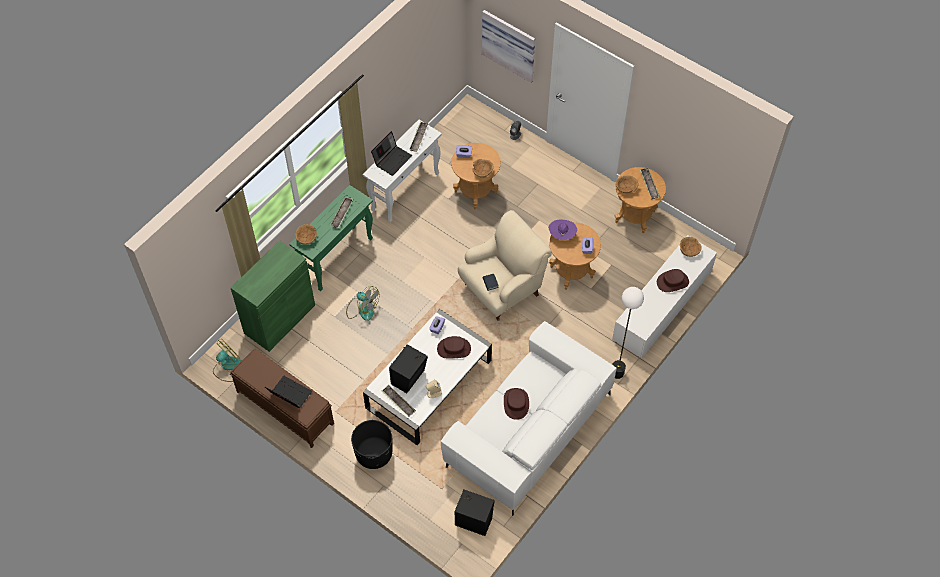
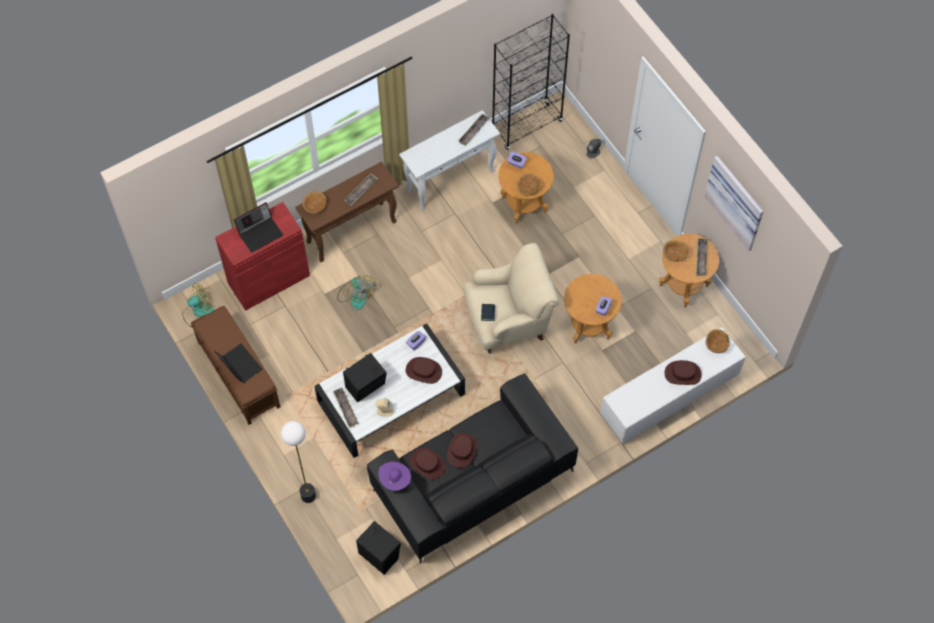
camera: 20 degrees right, 5 degrees up
(279, 319) = (268, 279): green cabinet -> red cabinet
(337, 257) = (352, 231): green console table -> brown console table
(374, 453) = (307, 452): black planter -> none
(392, 159) = (436, 147): laptop -> laptop (260, 233)
(451, 130) = (527, 126): none -> black bookcase
(491, 425) = (427, 464): none -> brown hat
(510, 44) = (601, 58): picture -> picture (736, 201)
(528, 429) = (472, 480): white sofa -> black sofa
(562, 235) = (583, 285): purple hat -> purple hat (395, 480)
(617, 373) = (590, 451): floor lamp -> floor lamp (308, 496)

